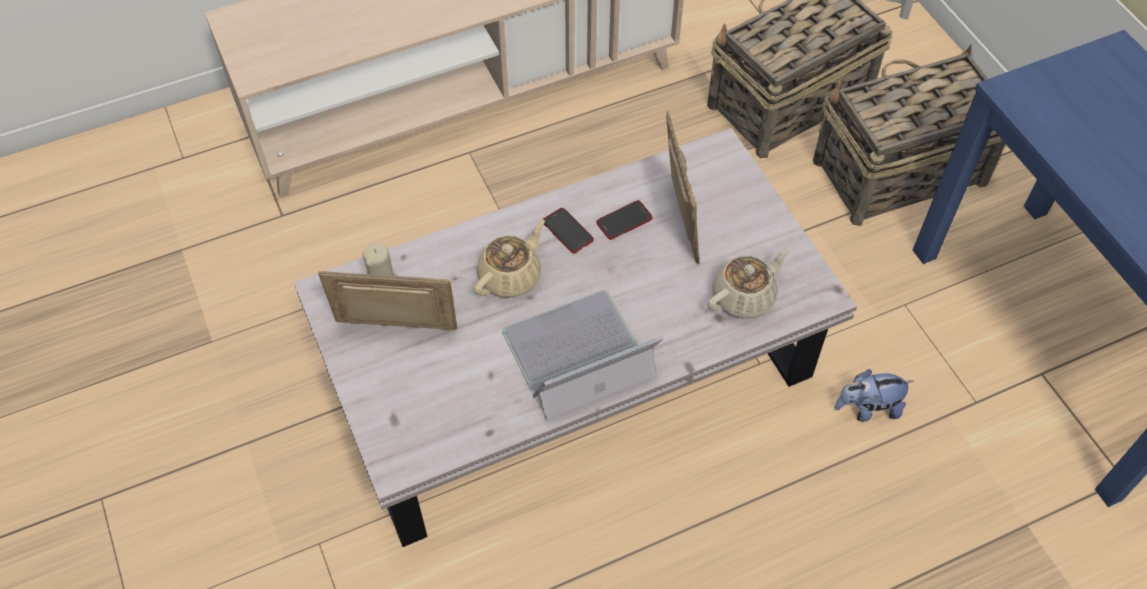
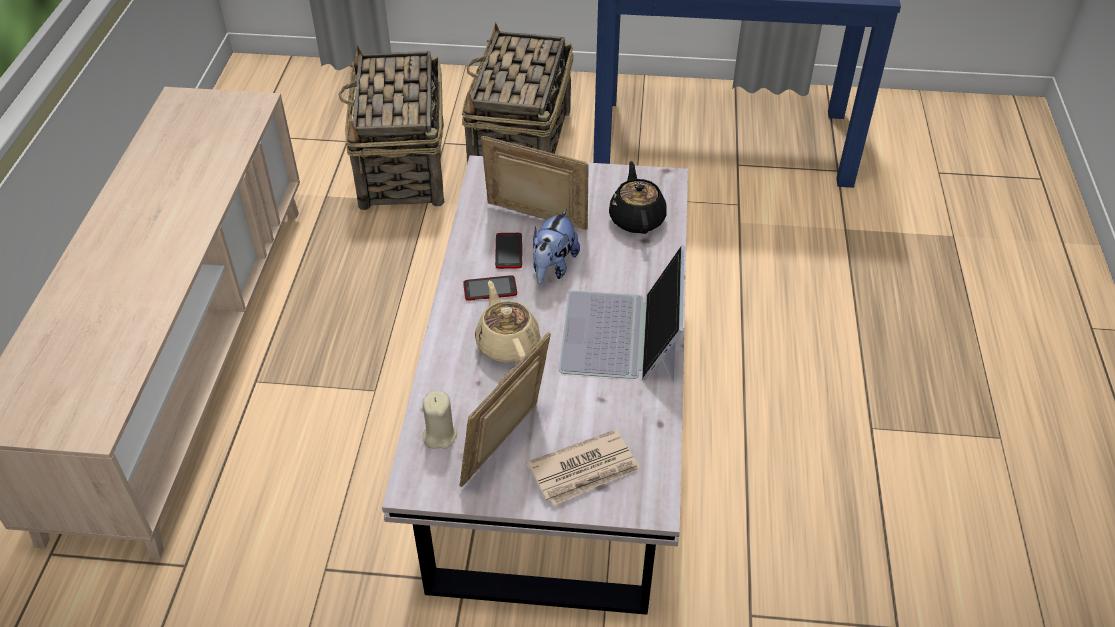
camera: 60 degrees left, 10 degrees down
(404, 399) = (585, 470): none -> newspaper
(744, 297) = (636, 218): beige teapot -> black teapot
(867, 408) = (707, 258): plush toy -> plush toy (553, 267)

